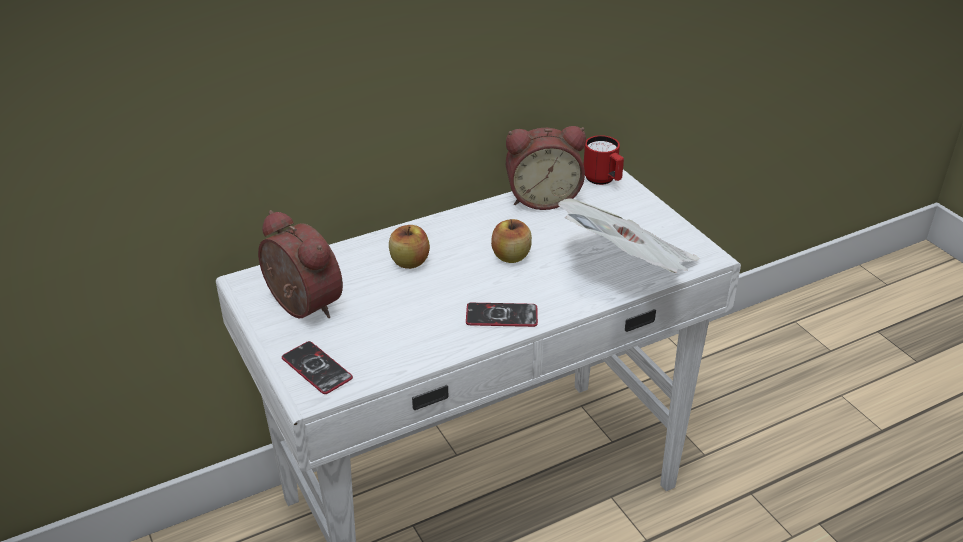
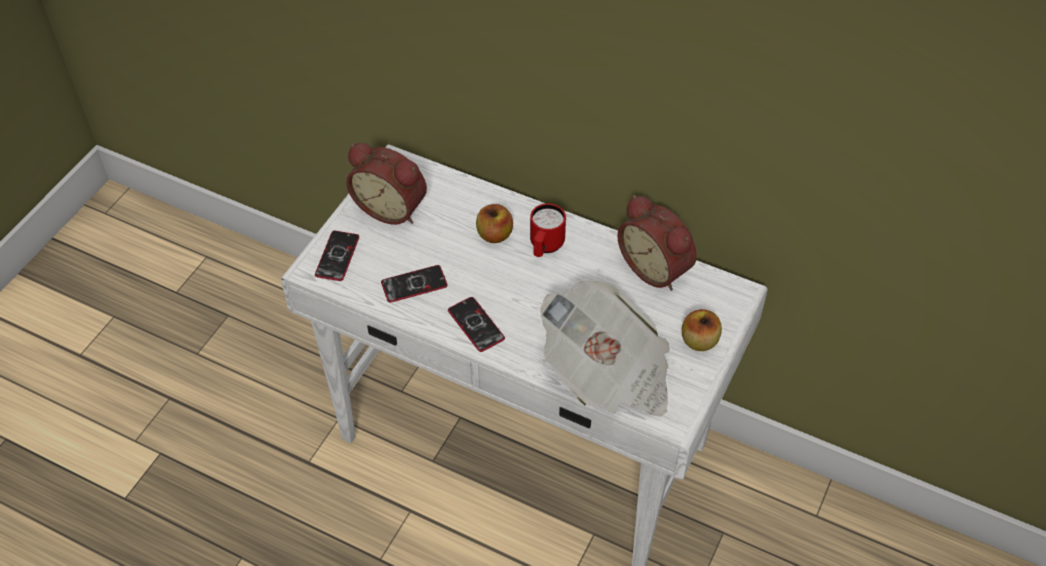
camera: 55 degrees right, 15 degrees up
(299, 307) = (392, 207): alarm clock -> alarm clock turned 105 degrees clockwise
(412, 333) = (414, 284): none -> phone
(511, 256) = (555, 290): apple -> apple (699, 341)
(603, 180) = (724, 294): red mug -> red mug (545, 247)

